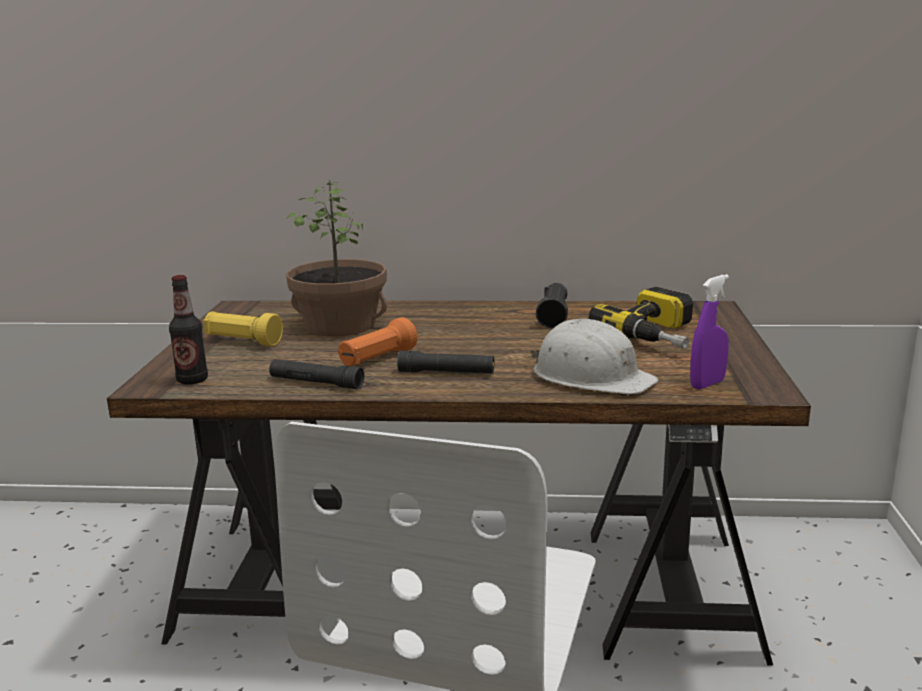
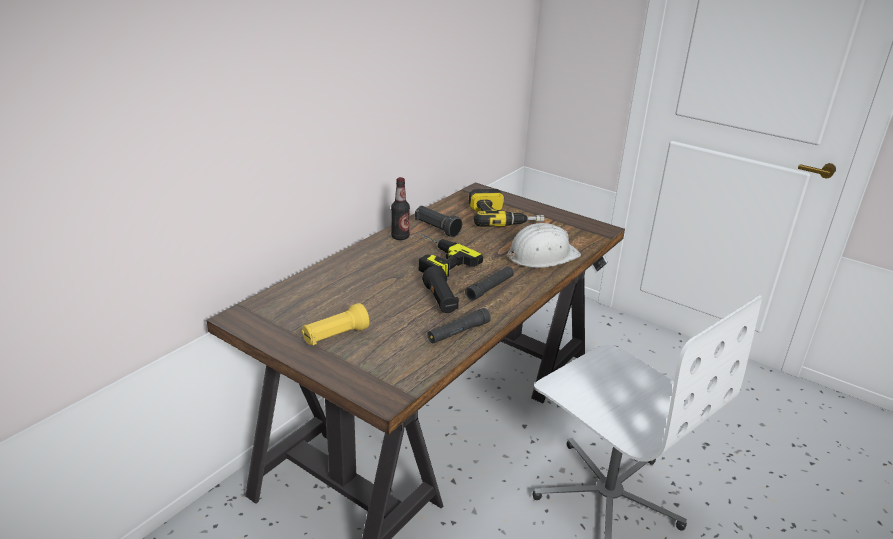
camera: 60 degrees left, 10 degrees up
(192, 380) = (396, 376): bottle -> bottle (400, 237)
(341, 325) = (352, 291): potted plant -> none
(377, 359) = (440, 301): orange flashlight -> black flashlight
(471, 335) = (435, 260): none -> power drill
(707, 384) = (581, 236): purple spray bottle -> none

